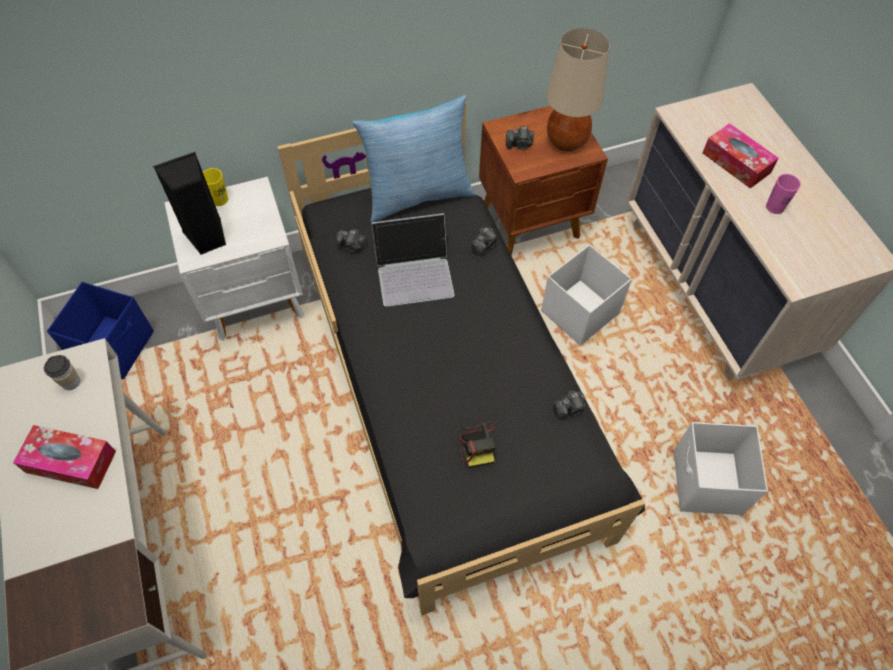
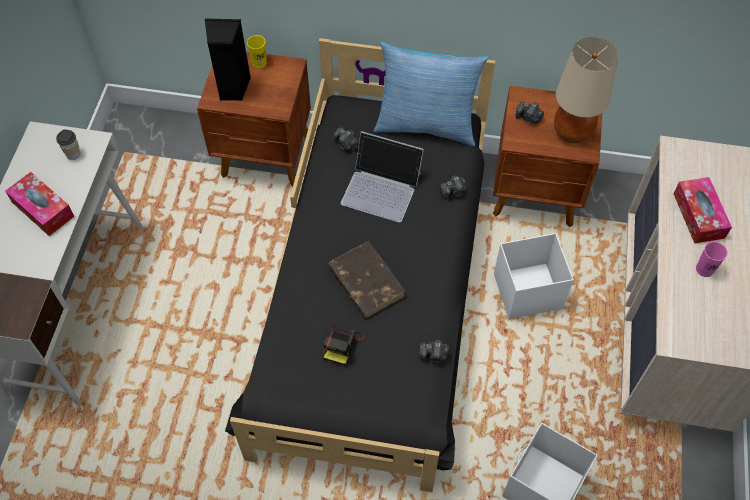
camera: 30 degrees right, 0 degrees up
(116, 347) = (144, 145): blue storage box -> none
(256, 301) = (267, 157): white nightstand -> brown nightstand
(458, 369) = (366, 281): none -> brown book

